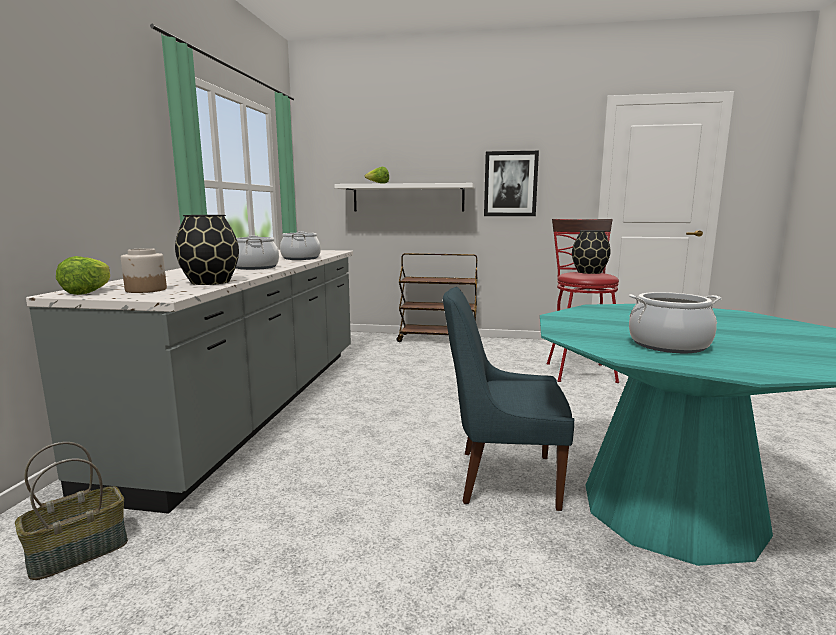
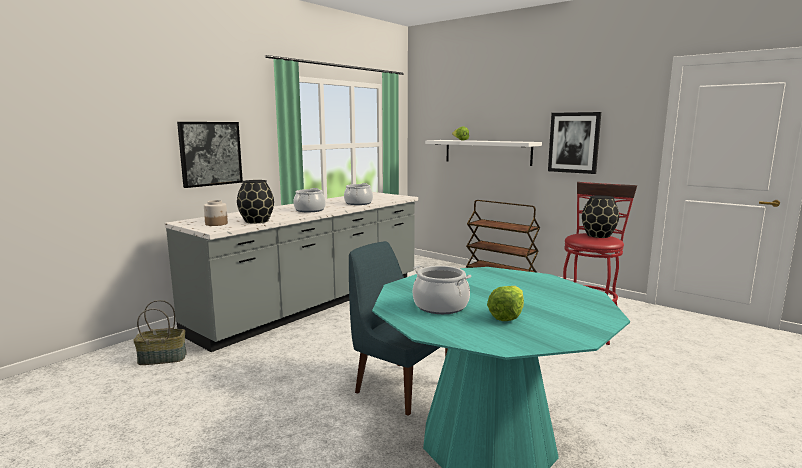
camera: 30 degrees right, 0 degrees up
(76, 177) = (210, 153): none -> picture
(89, 292) = (191, 222): lettuce -> lettuce (507, 316)

